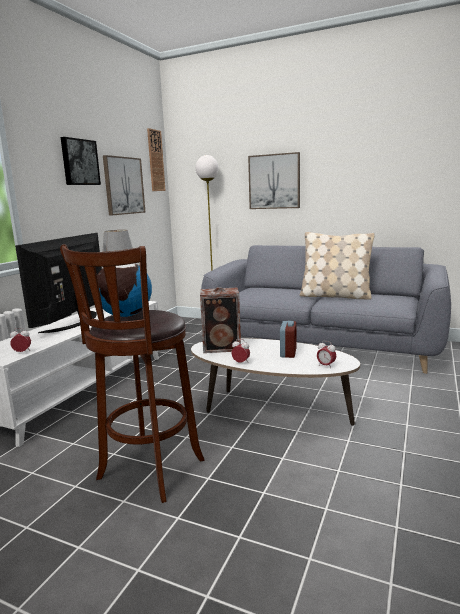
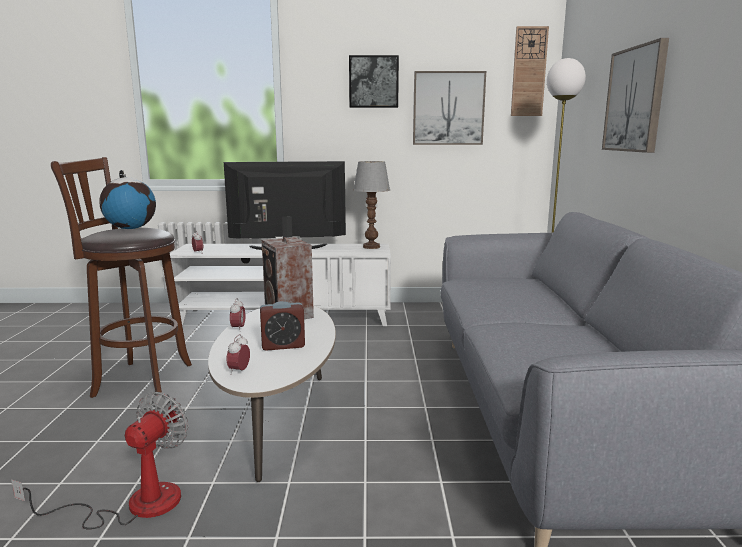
camera: 65 degrees right, 0 degrees up
(335, 296) = (544, 327): beige pillow -> none
(366, 471) = (134, 504): none -> fan

